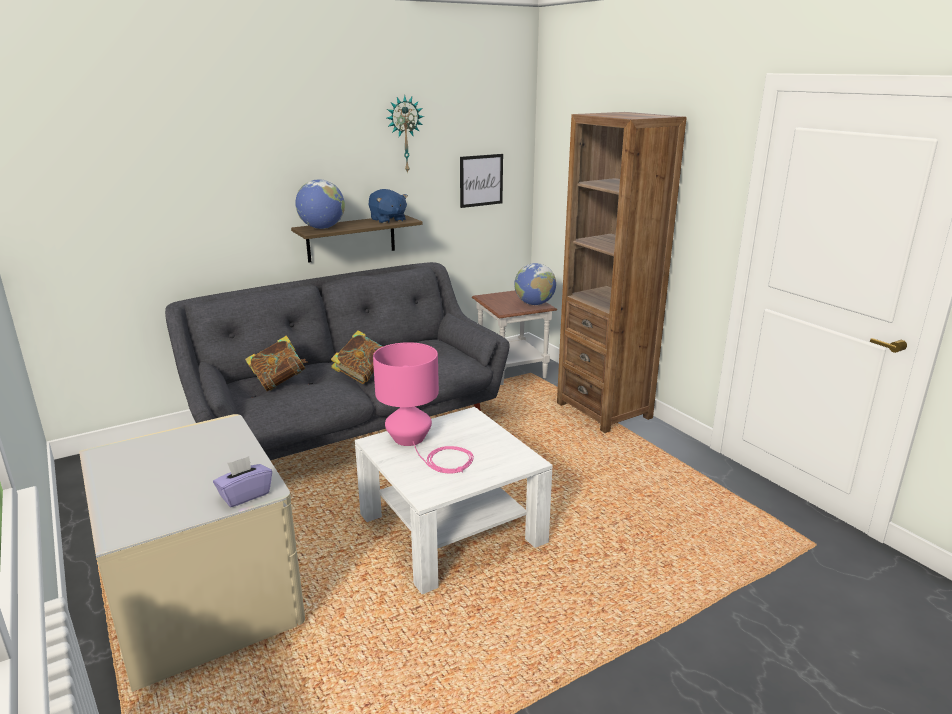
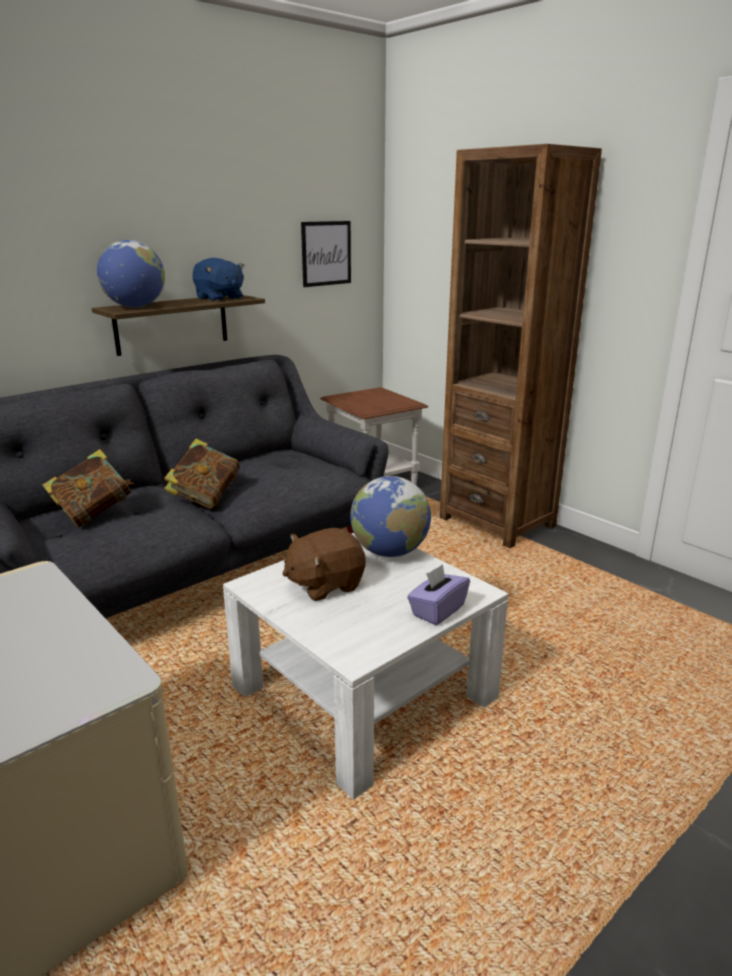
camera: 10 degrees left, 0 degrees up
(245, 495) = (84, 693): purple tissue box -> purple tissue box (437, 610)
(404, 134) = (233, 188): wall clock -> none
(424, 446) = (325, 584): pink table lamp -> brown plush toy
(534, 304) = (399, 401): globe -> globe (389, 552)

